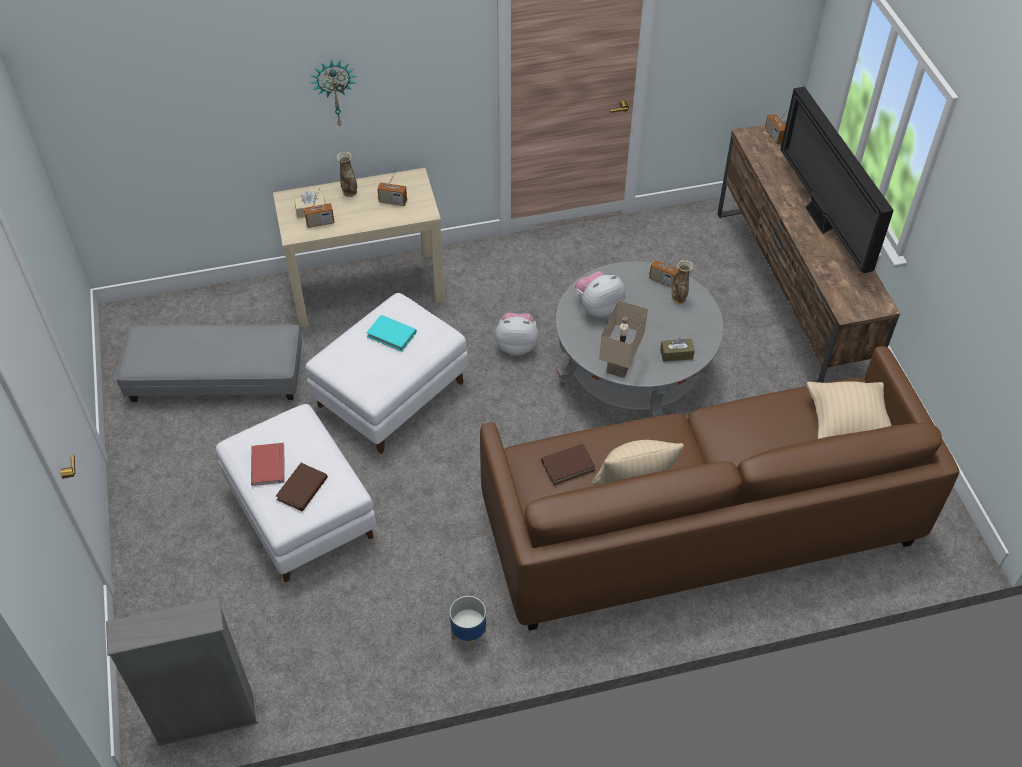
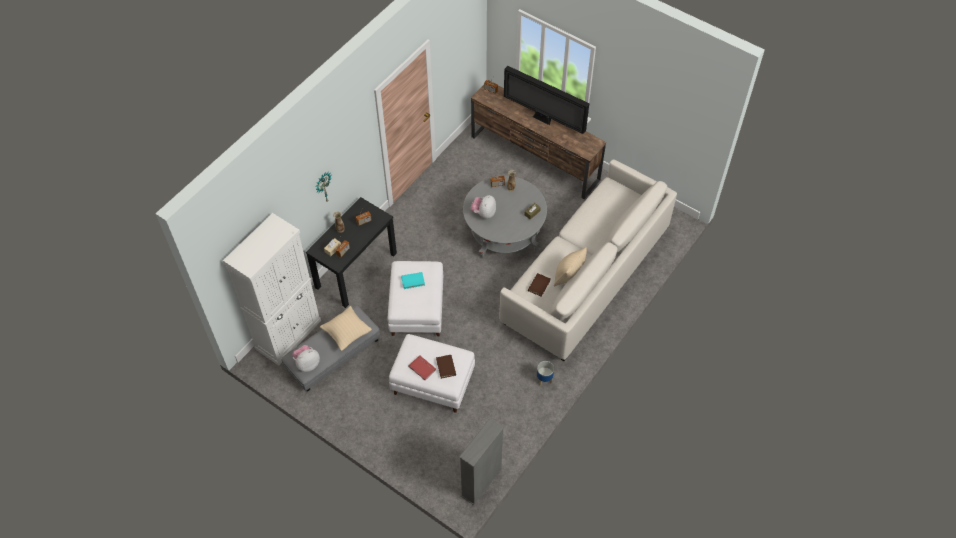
camera: 40 degrees left, 5 degrees up
(192, 312) = (288, 334): none -> white cabinet
(367, 288) = (356, 270): beige console table -> black console table
(517, 345) = (447, 252): plush toy -> plush toy (307, 364)
(618, 364) = (514, 232): beige table lamp -> none
(700, 524) = (586, 277): brown sofa -> white sofa
(846, 424) = (619, 200): beige pillow -> beige pillow (347, 333)

